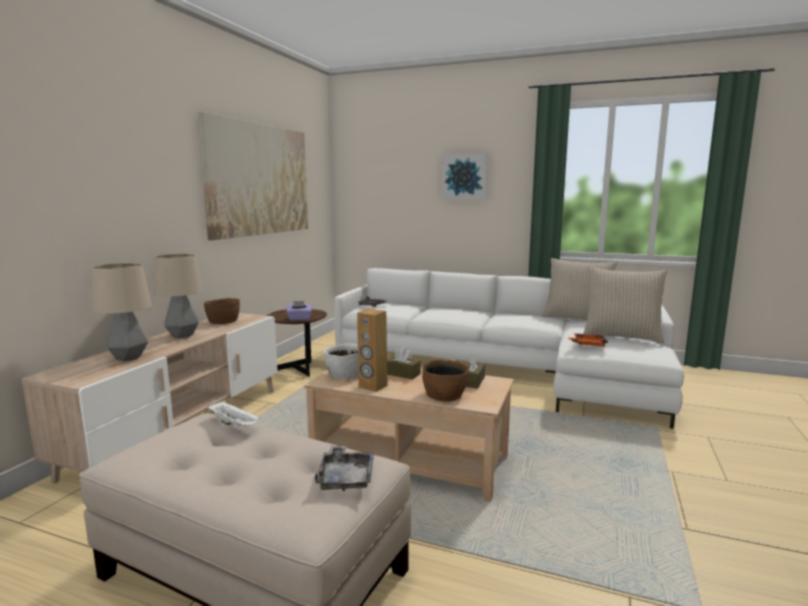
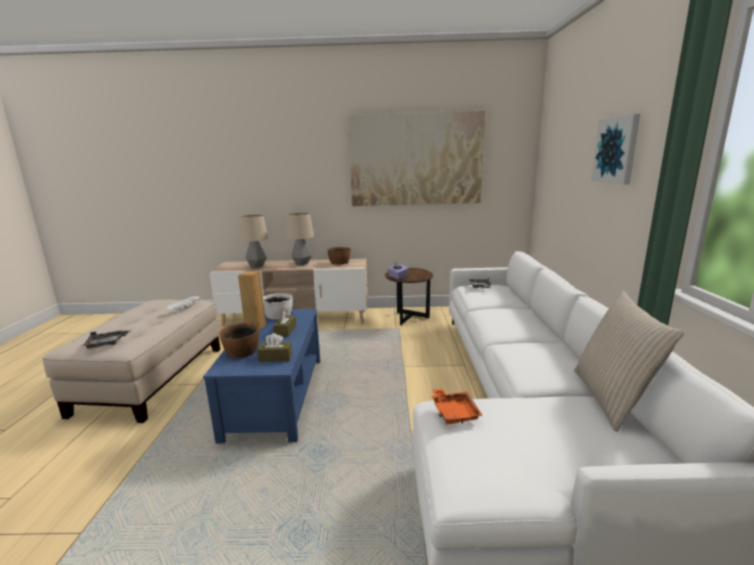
camera: 70 degrees right, 5 degrees up
(411, 459) = (277, 396): beige coffee table -> blue coffee table
(621, 336) = (537, 443): beige pillow -> none

